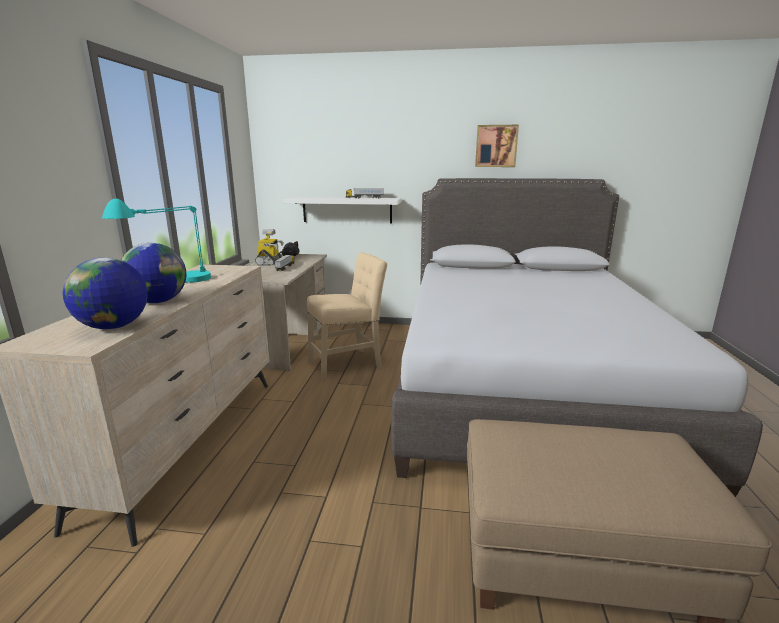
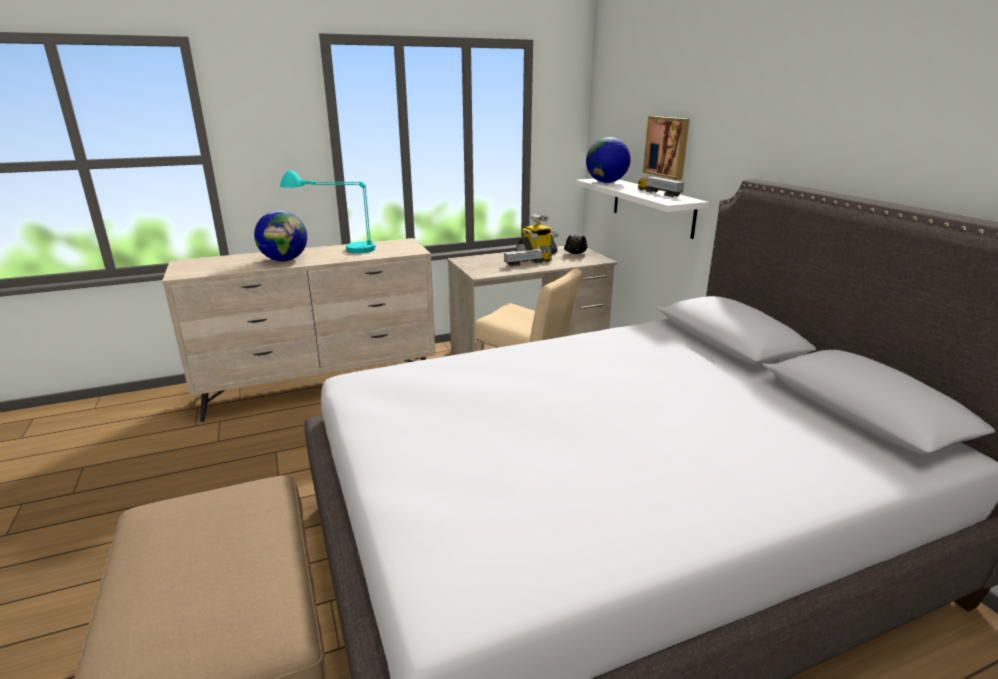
camera: 60 degrees right, 5 degrees up
(113, 327) = (219, 268): globe -> globe (606, 182)
(496, 146) = (858, 128): picture -> picture (667, 147)

